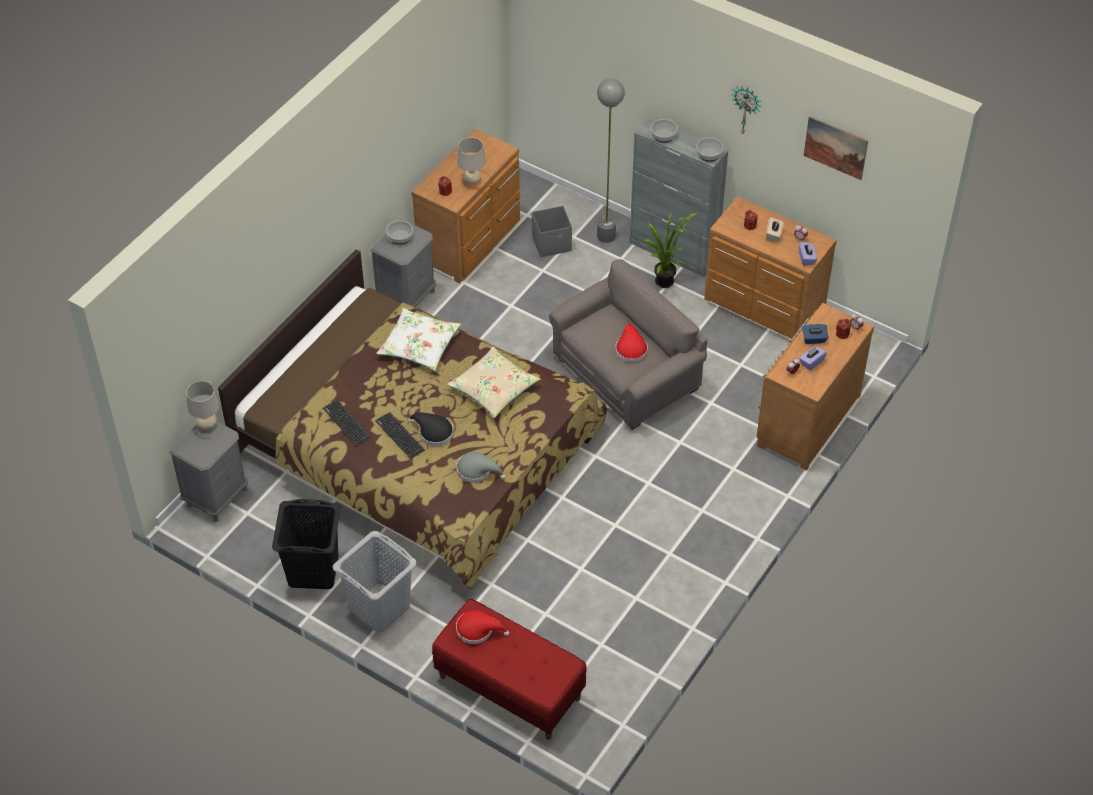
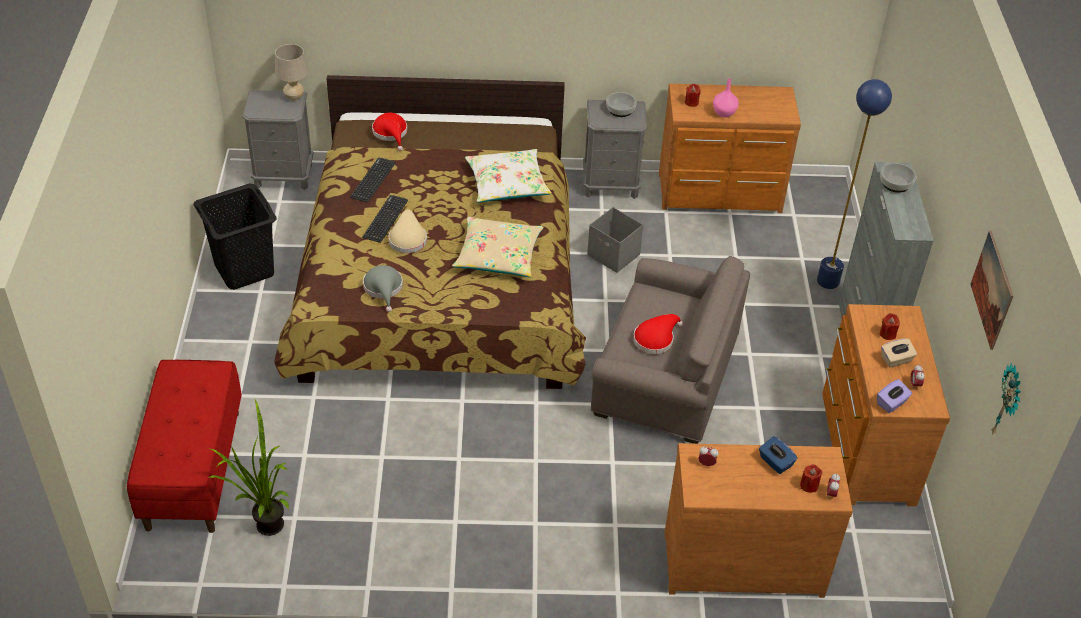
camera: 55 degrees right, 5 degrees down
(379, 608) = (230, 331): grey laundry basket -> none
(433, 432) = (407, 238): black hat -> beige hat
(472, 181) = (723, 113): beige table lamp -> pink vase
(478, 630) = (196, 384): red hat -> red hat (391, 133)
(552, 244) = (776, 248): grey storage box -> grey storage box (613, 255)
(606, 236) = (828, 281): grey floor lamp -> blue floor lamp
(664, 285) = (810, 354): potted plant -> potted plant (264, 528)
(709, 154) = (909, 228): bowl -> none
(746, 109) = (961, 193): wall clock -> wall clock (1009, 404)
(811, 362) = (738, 475): purple tissue box -> none

